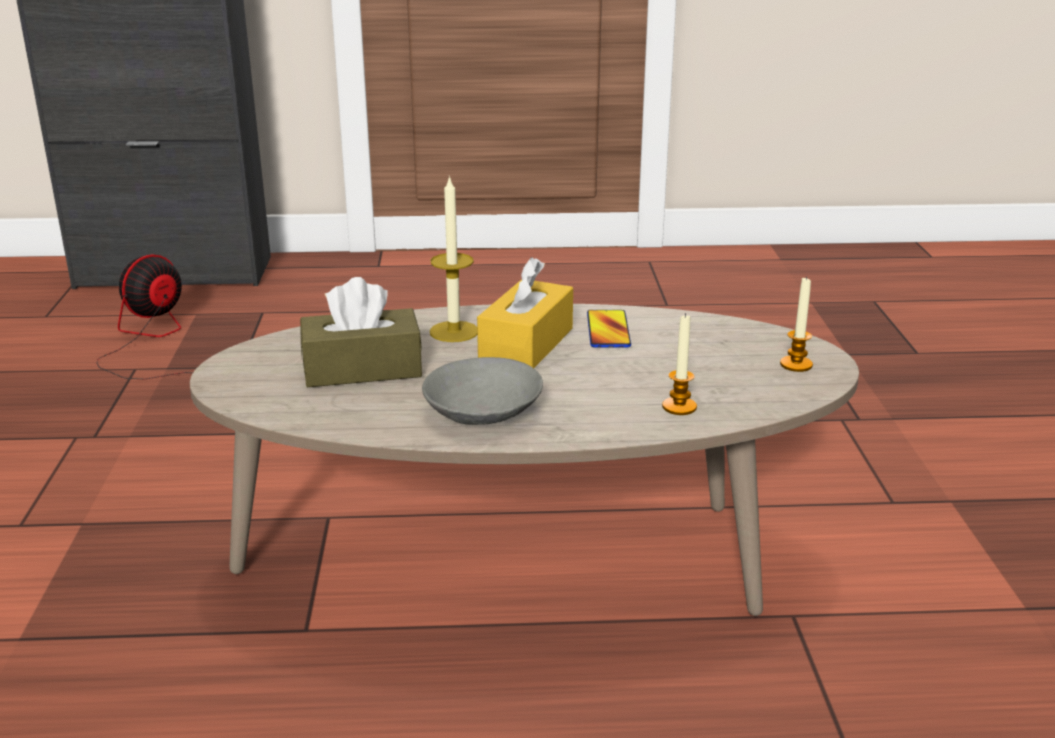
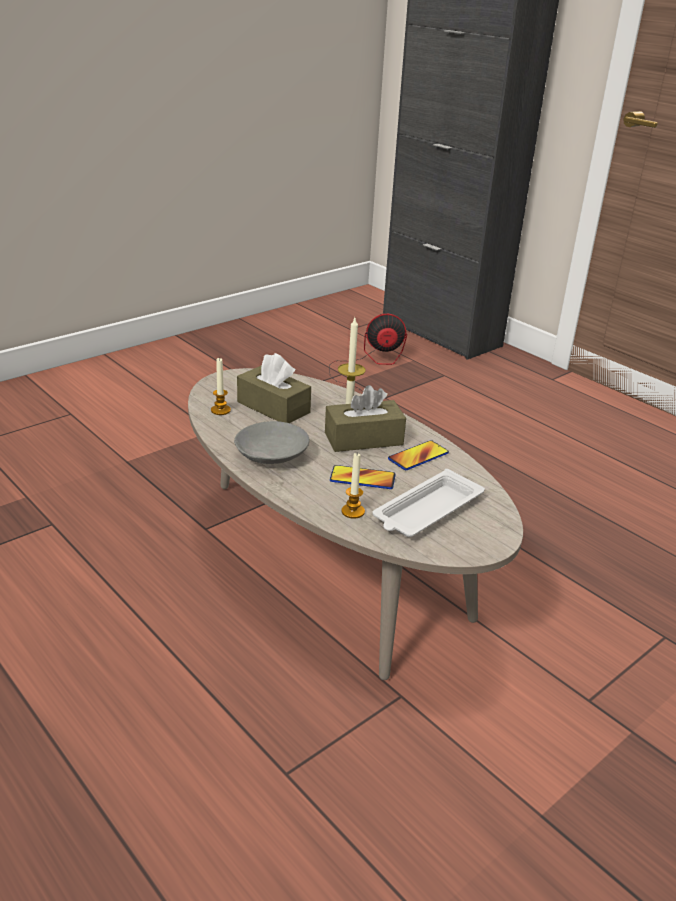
camera: 50 degrees right, 5 degrees up
(526, 344) = (363, 439): yellow tissue box -> brown tissue box
(614, 376) = (362, 478): none -> phone
(726, 367) = (426, 511): none -> white tray
(796, 364) = (466, 535): candle -> candle (220, 410)

